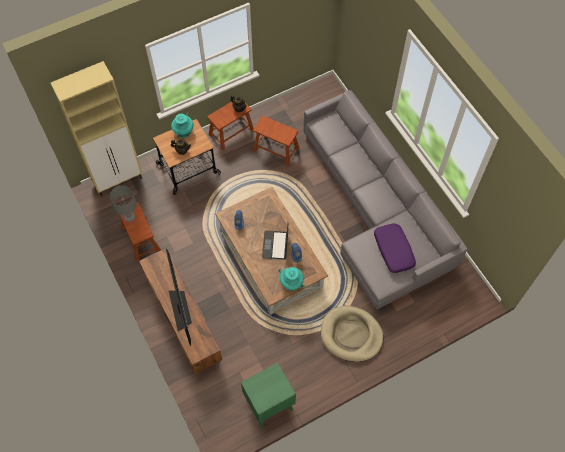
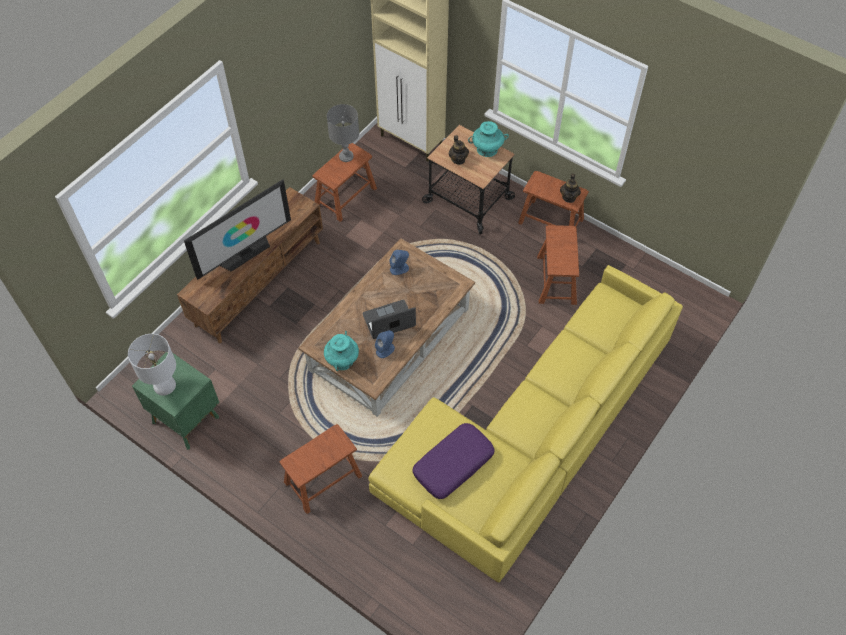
camera: 65 degrees right, 5 degrees down
(269, 393) = (164, 386): none -> white table lamp
(351, 335) = (323, 479): beige dog bed -> brown stool
(376, 212) = (530, 439): grey sofa -> yellow sofa

